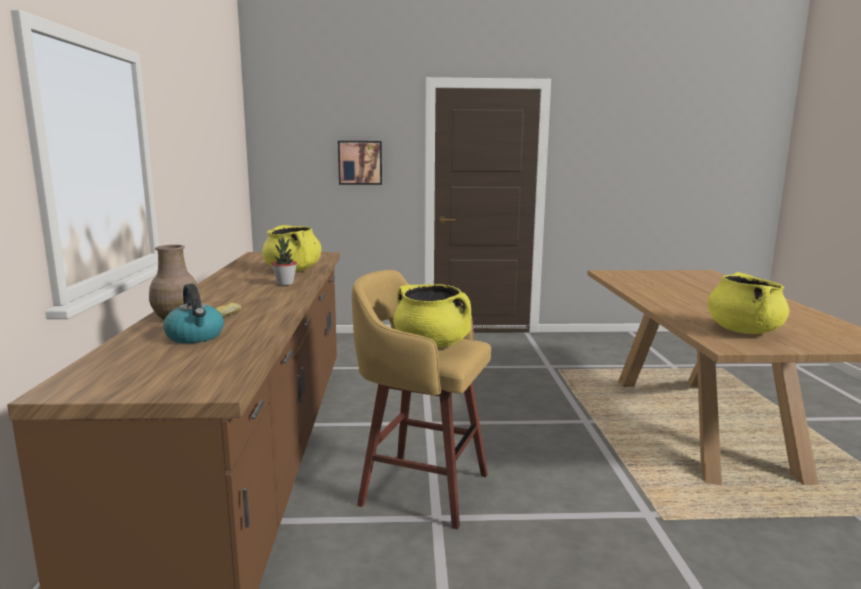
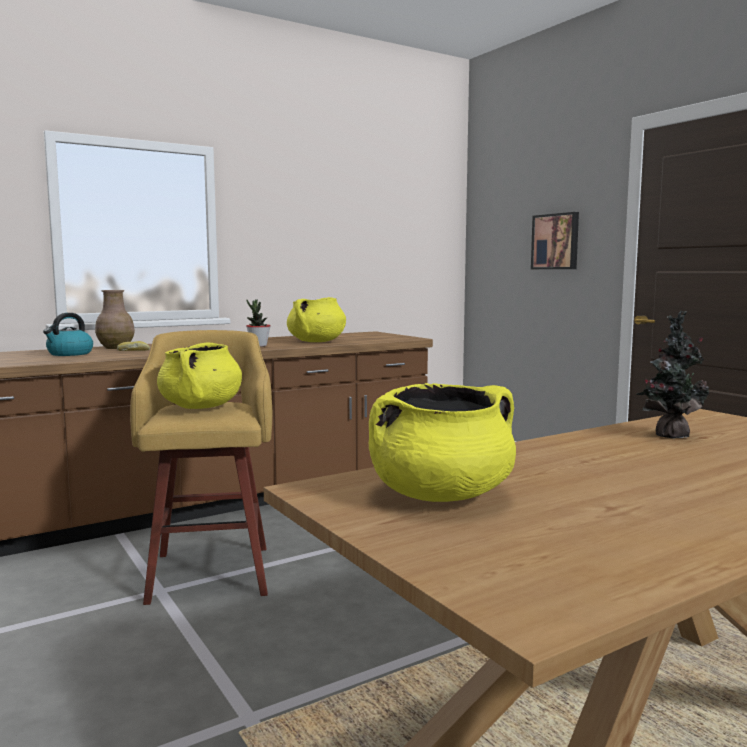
camera: 60 degrees right, 5 degrees down
(644, 285) = (669, 435): none -> potted plant

